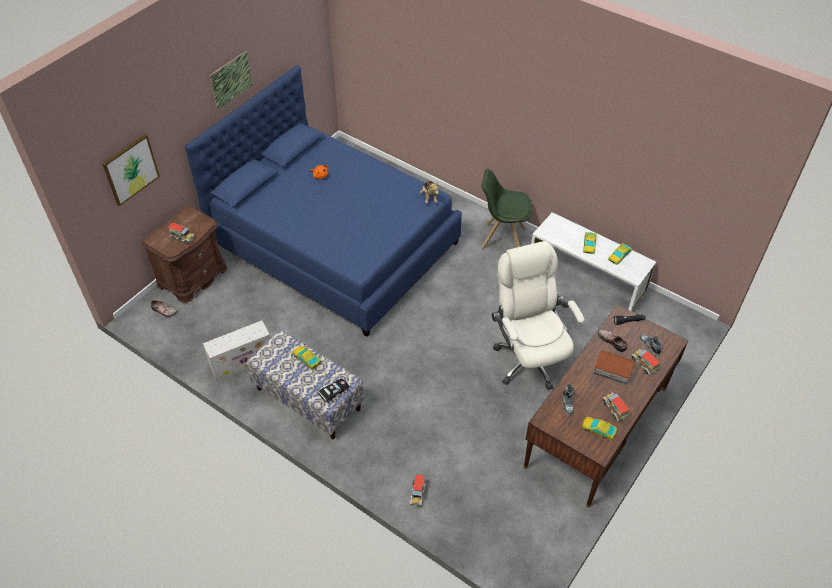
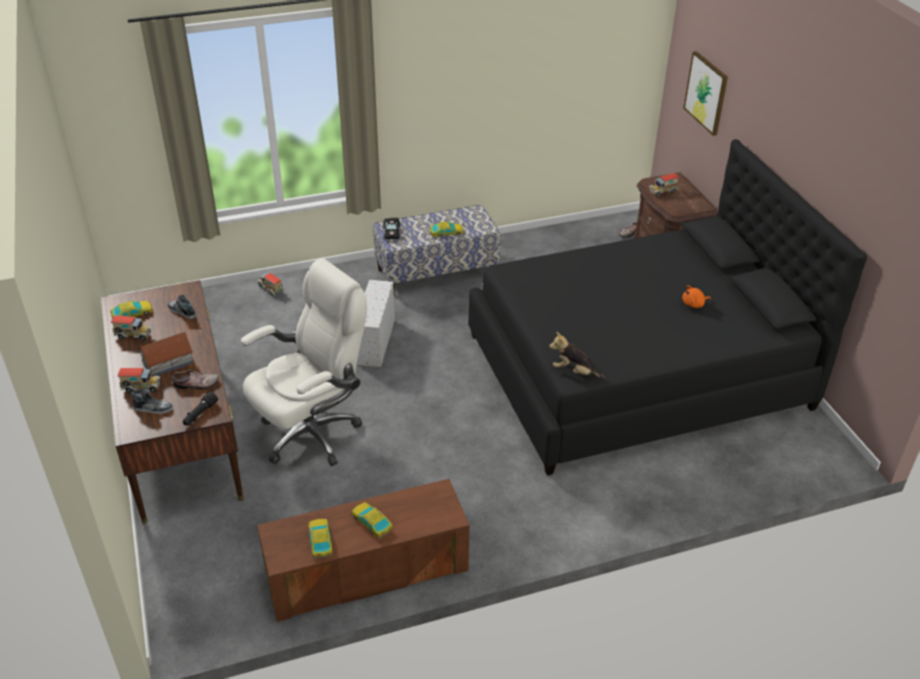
camera: 125 degrees right, 10 degrees down
(231, 80) = (807, 151): picture -> none
(243, 362) = (518, 254): white storage box -> white storage box (376, 342)
(334, 243) = (637, 371): blue bed -> black bed
(502, 238) = (516, 525): green chair -> none
(528, 360) = (312, 433): white office chair -> white office chair turned 60 degrees counterclockwise
(588, 276) = (366, 572): white bench -> brown bench

